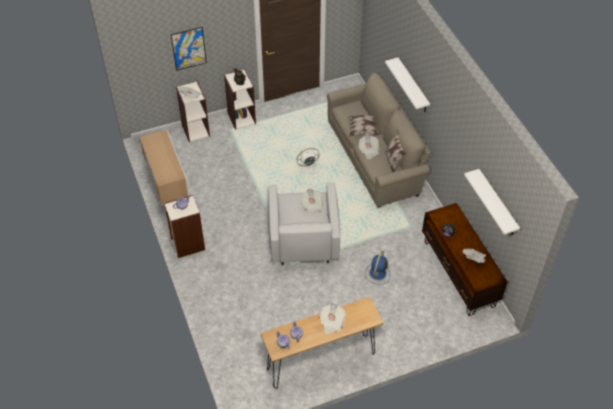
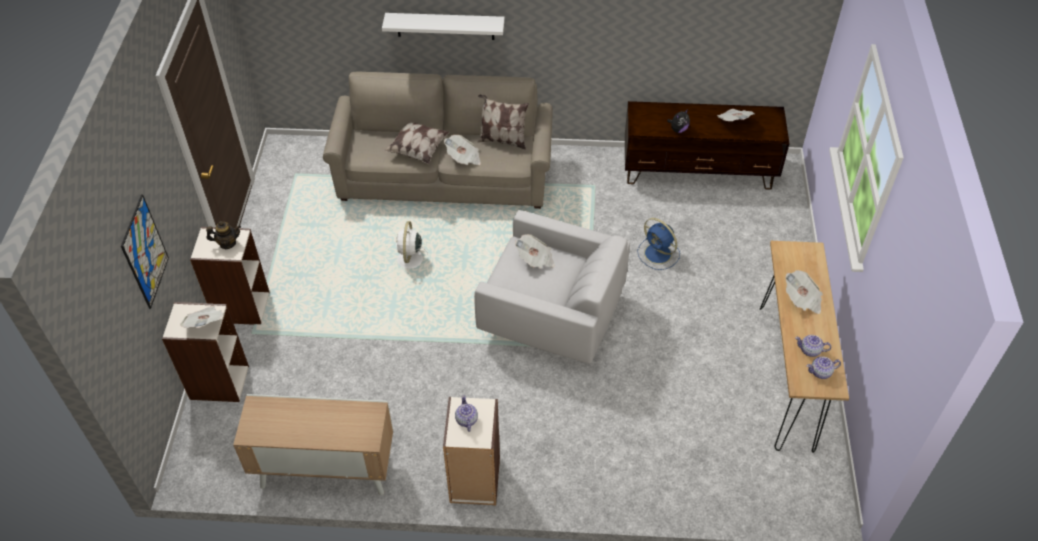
camera: 65 degrees left, 0 degrees up
(497, 203) = (726, 26): white shelf -> none

